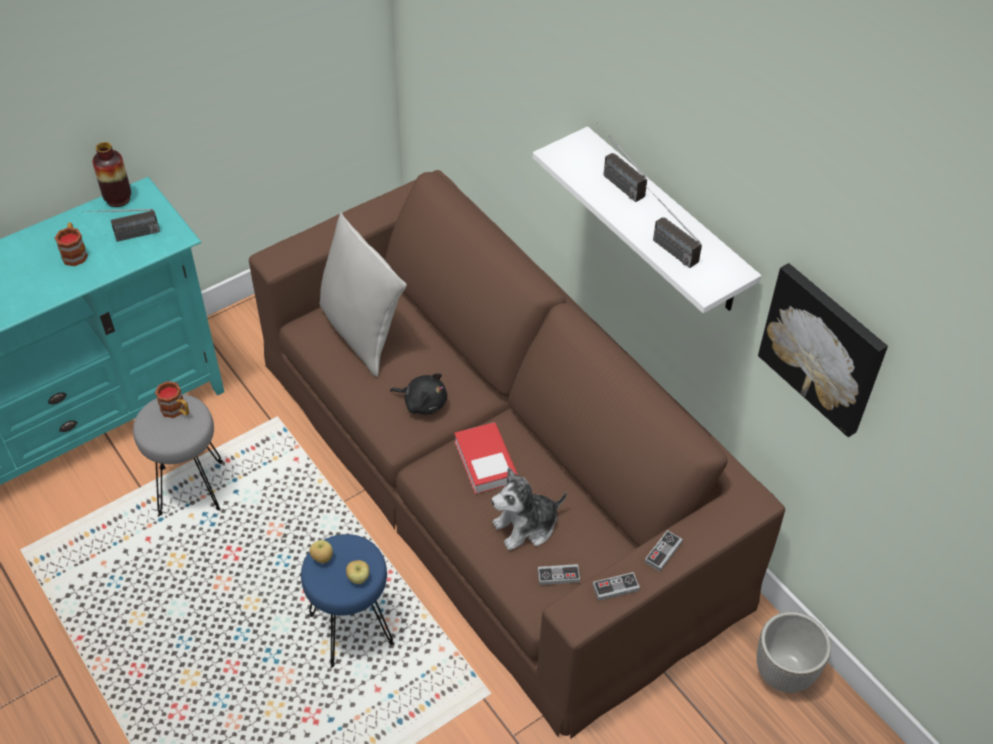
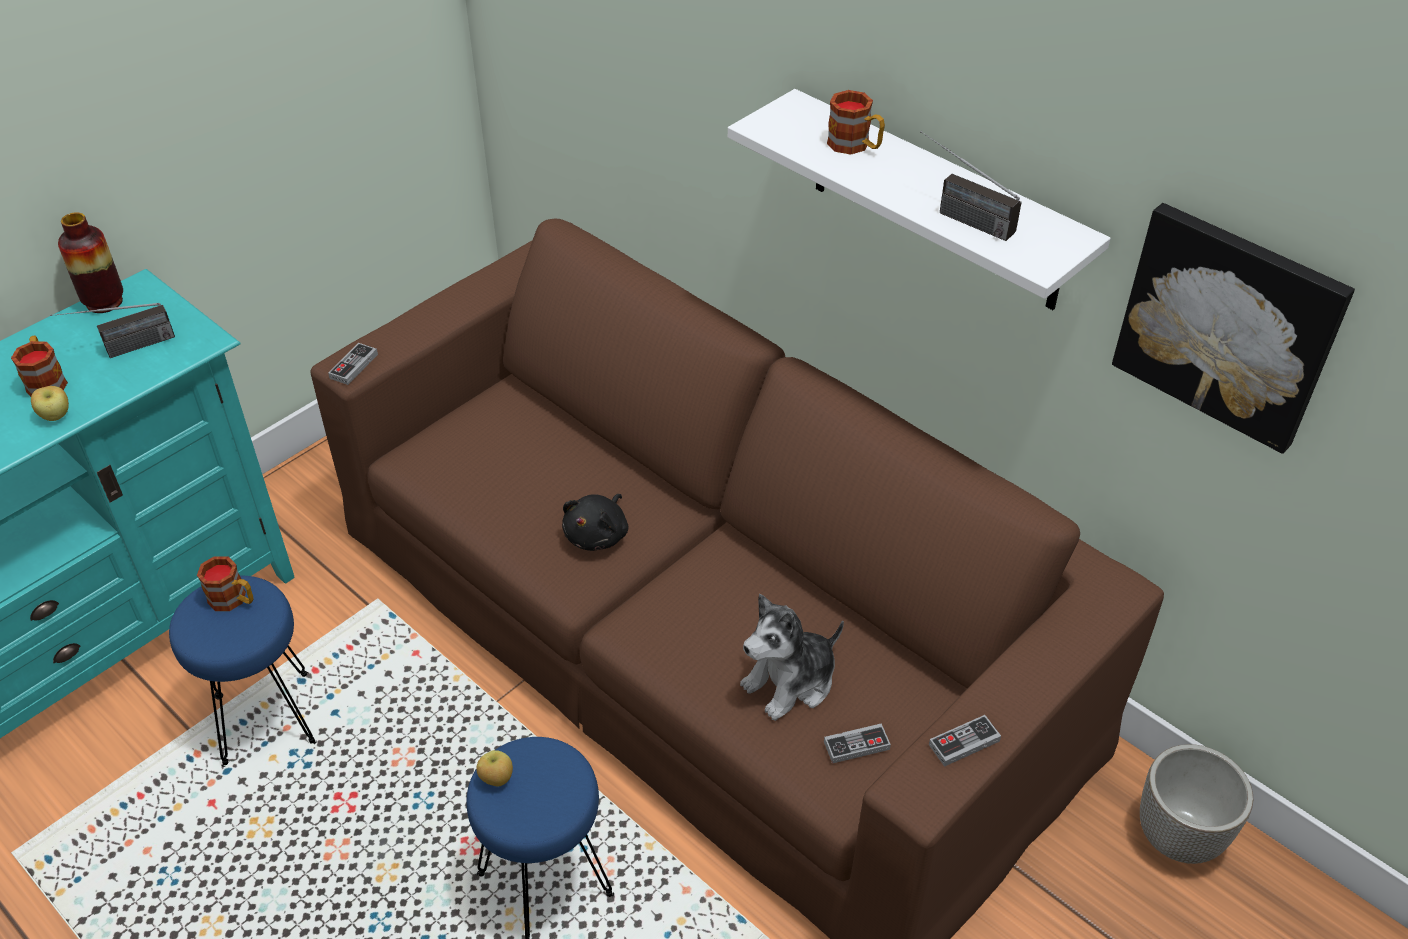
camera: 10 degrees left, 5 degrees down
(191, 487) = (266, 717): grey stool -> blue stool
(358, 578) = (559, 800): apple -> apple (56, 416)
(362, 333) = (490, 454): grey pillow -> none
(423, 402) = (598, 535): black plush toy -> black plush toy turned 105 degrees clockwise
(485, 462) = (708, 601): book -> none
(614, 179) = (855, 146): radio -> mug
(663, 552) = (1016, 679): game controller -> game controller (354, 366)

